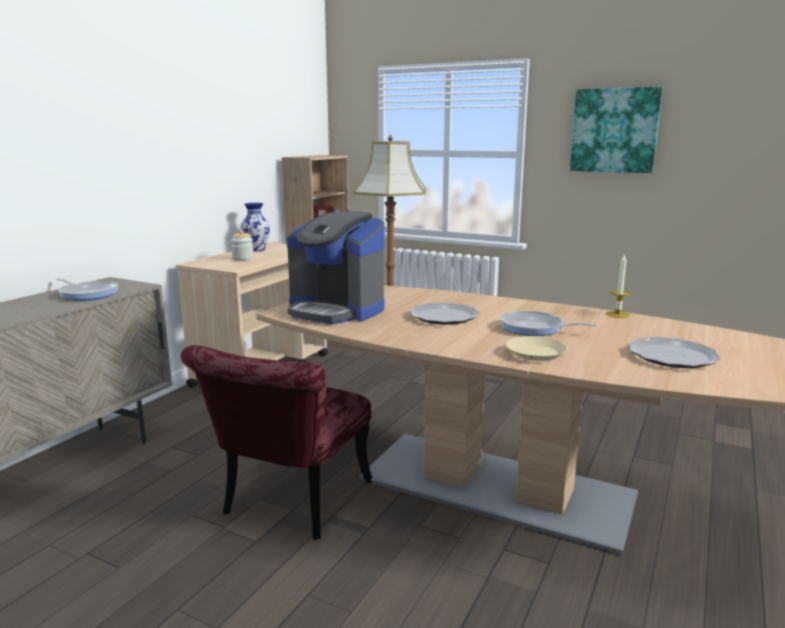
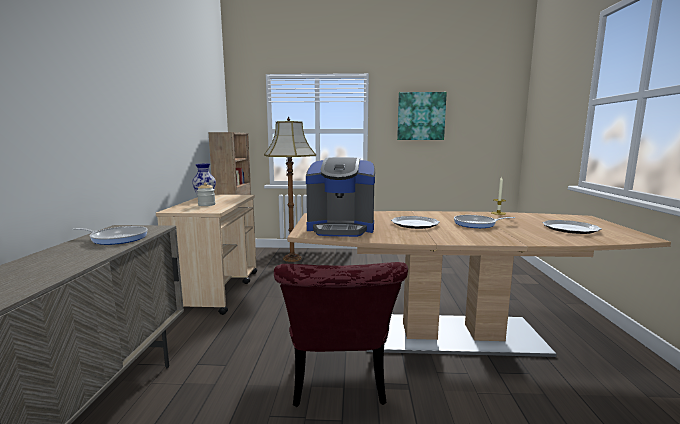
camera: 25 degrees left, 5 degrees down
(534, 353) = (508, 236): beige plate -> none

